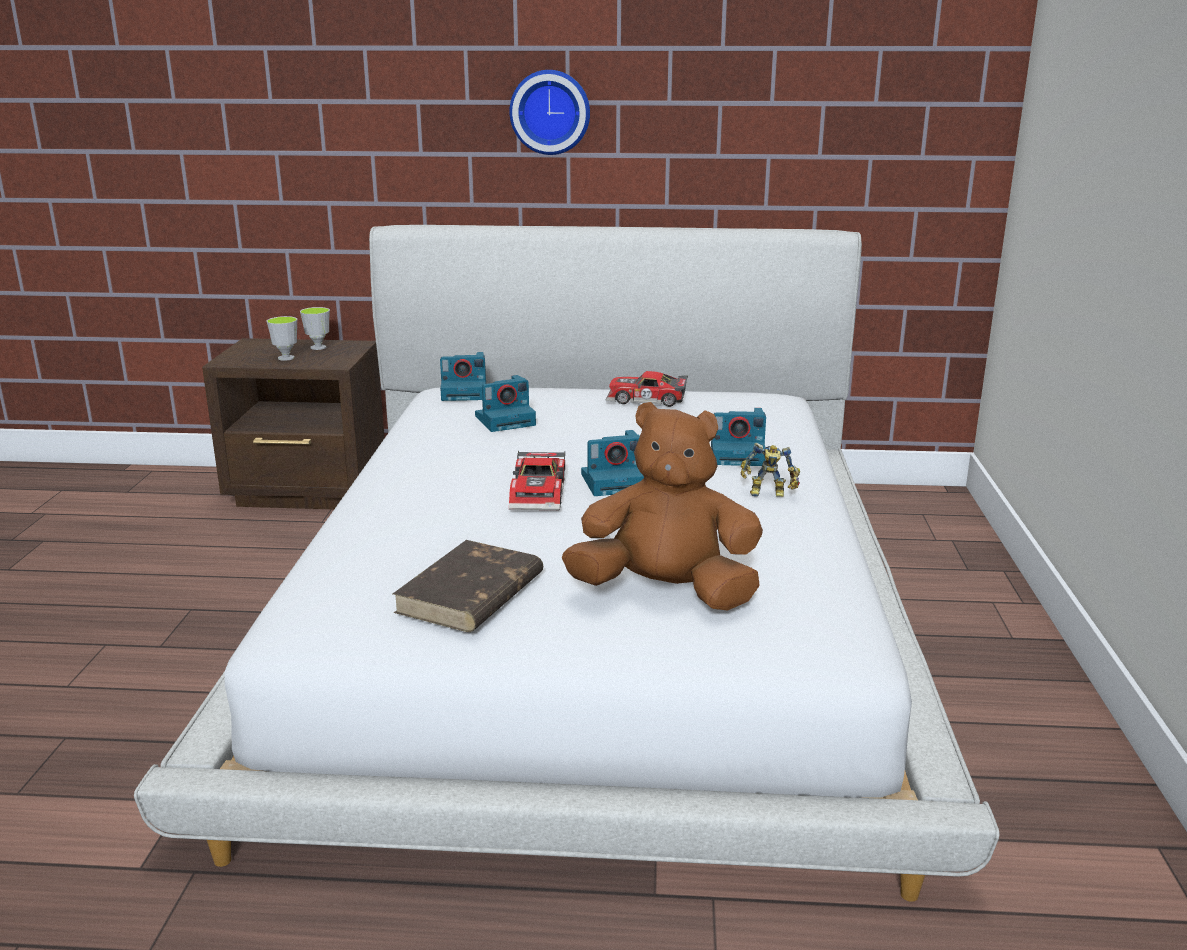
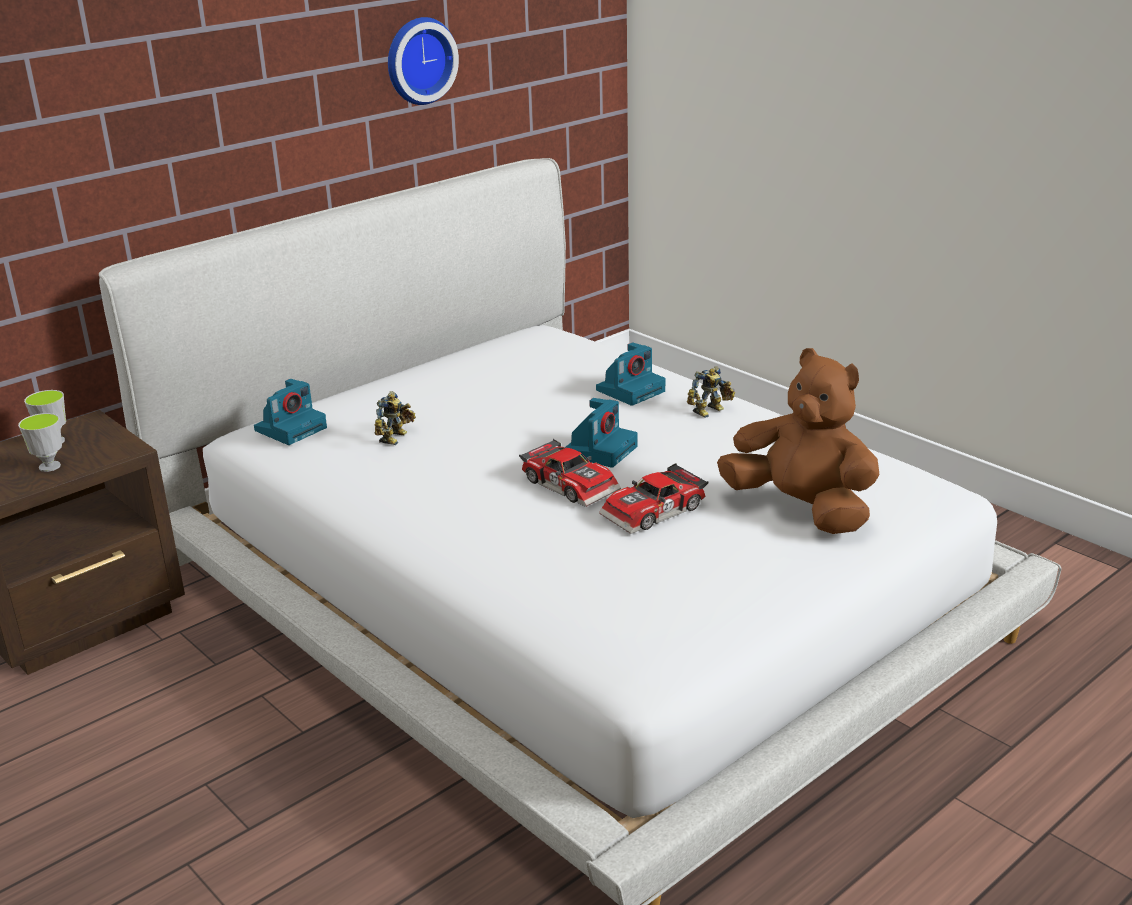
camera: 45 degrees left, 5 degrees up
(470, 594) = (701, 578): brown book -> none
(506, 420) = (396, 438): camera -> toy robot
(550, 112) = (252, 95): wall clock -> wall clock (418, 60)
(646, 400) = (462, 372): toy car -> toy car (655, 512)
(666, 592) = (802, 509): brown plush toy -> brown plush toy turned 75 degrees clockwise

